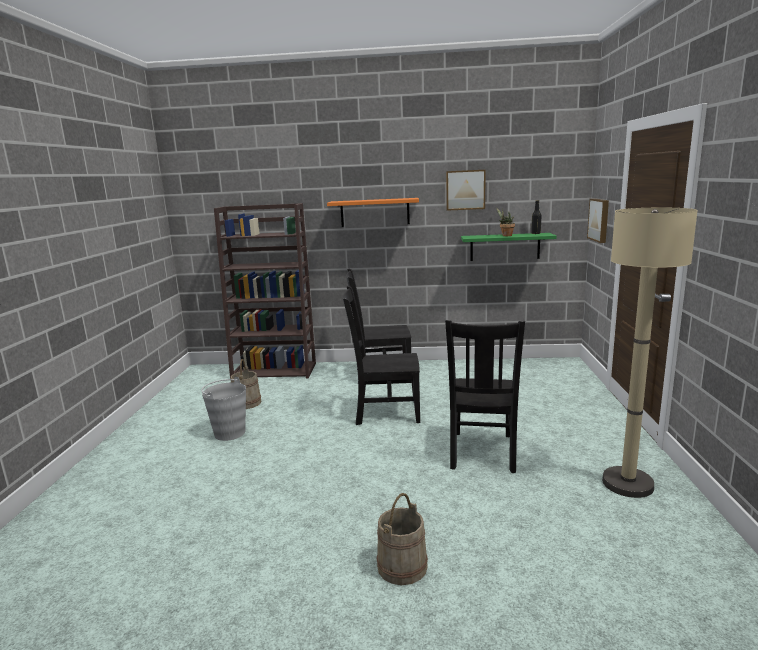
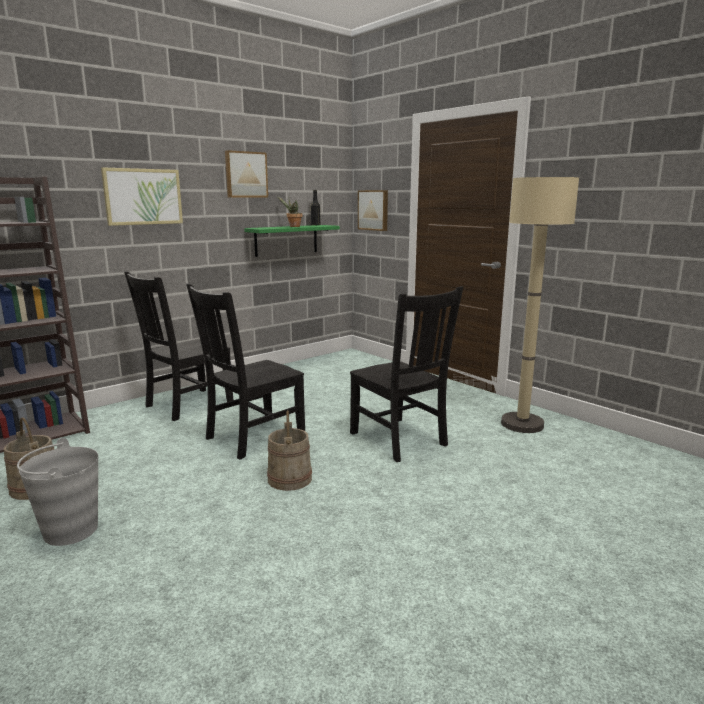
camera: 45 degrees left, 0 degrees up
(375, 212) = (143, 196): orange shelf -> picture
(402, 566) = (493, 555): beige bucket -> beige bucket (290, 479)

